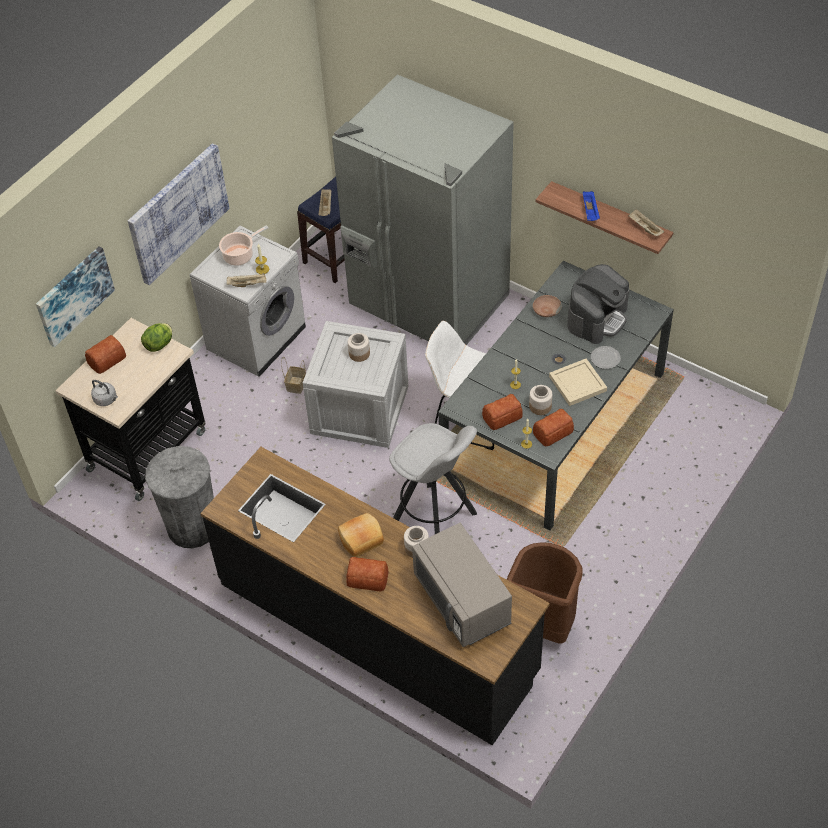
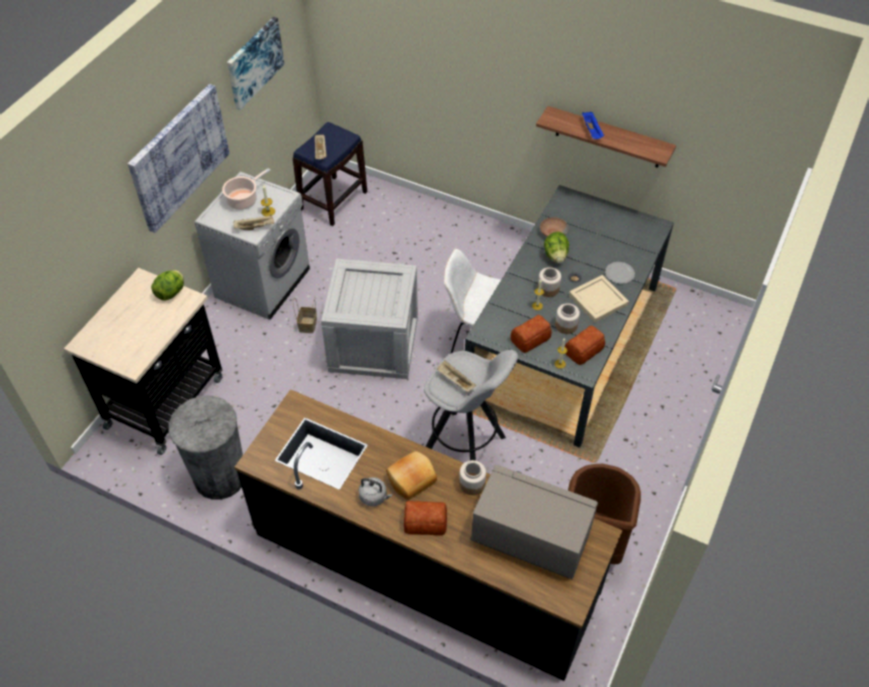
camera: 10 degrees left, 0 degrees up
(74, 295) = (75, 245): picture -> picture (254, 62)
(105, 359) = (115, 312): bread -> none
(106, 400) = (120, 354): grey kettle -> grey kettle (374, 497)
(359, 354) = (373, 288): jar -> jar (548, 289)
(429, 302) = (424, 237): grey fridge -> none
(462, 600) = (530, 537): grey microwave -> grey microwave turned 150 degrees clockwise
(544, 335) = (555, 256): none -> lettuce
(597, 318) = (603, 236): coffee machine -> none
(644, 228) = (648, 143): beige tray -> beige tray (455, 381)

